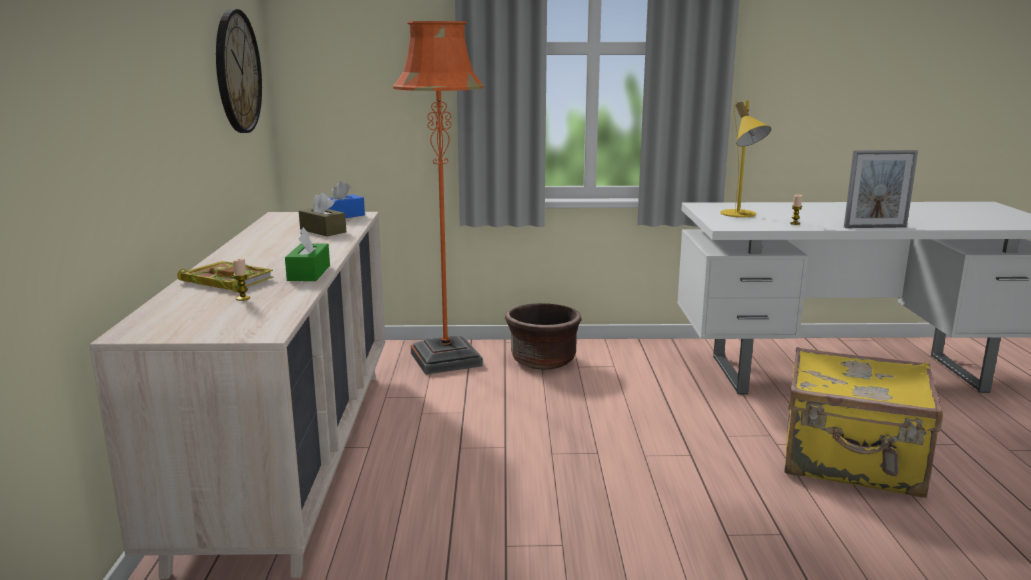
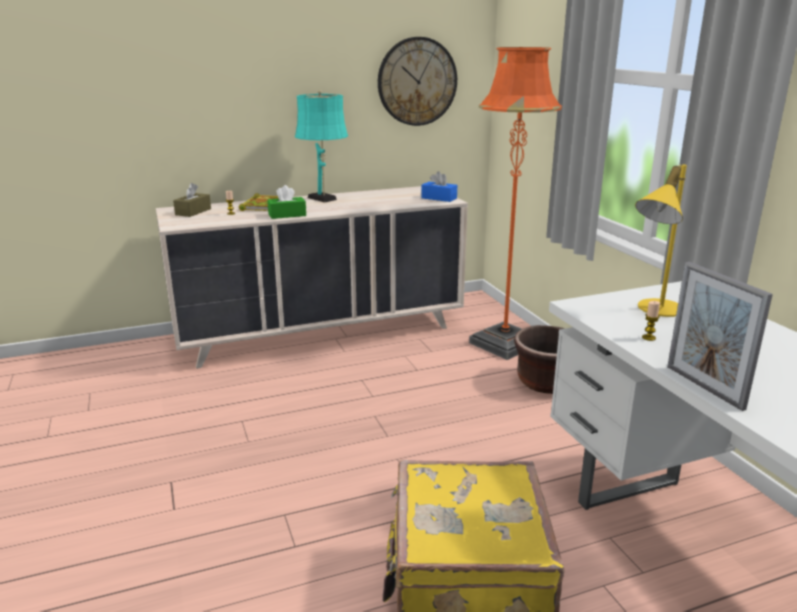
camera: 70 degrees right, 5 degrees up
(250, 253) = (324, 199): none -> turquoise table lamp
(323, 231) = (392, 201): brown tissue box -> brown tissue box (193, 212)

